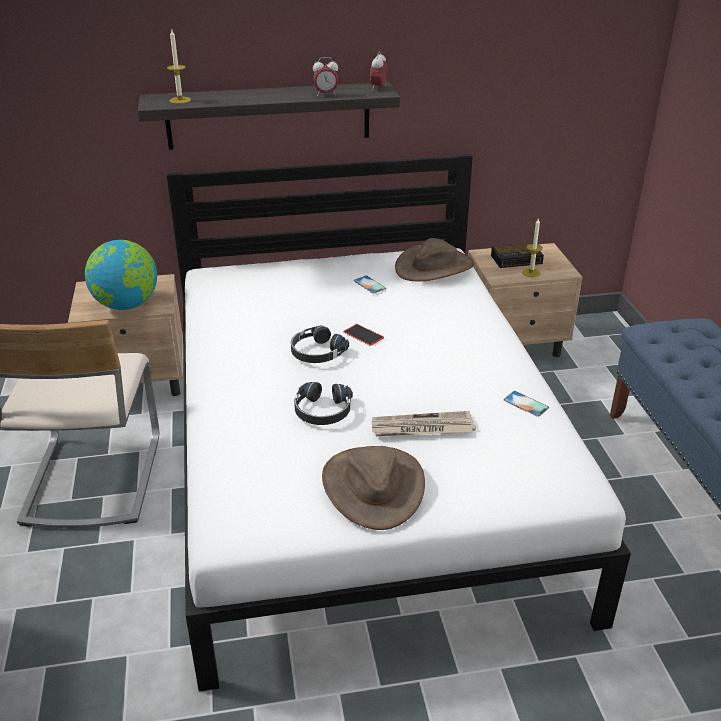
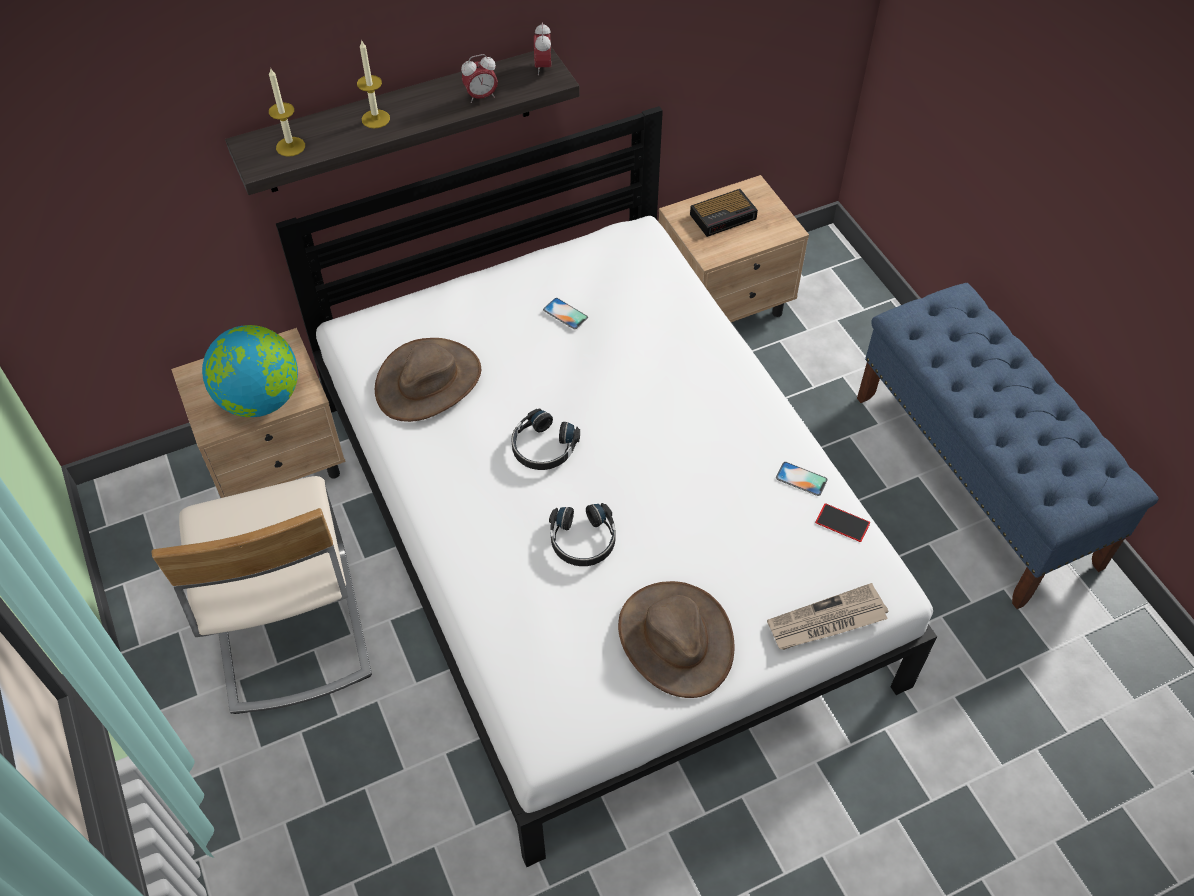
camera: 15 degrees left, 20 degrees up
(363, 335) = (588, 406): phone -> phone (842, 523)
(422, 428) = (700, 541): newspaper -> newspaper (826, 621)
(434, 267) = (635, 265): brown hat -> brown hat (428, 381)
(531, 272) = (747, 238): candle -> candle (375, 119)

